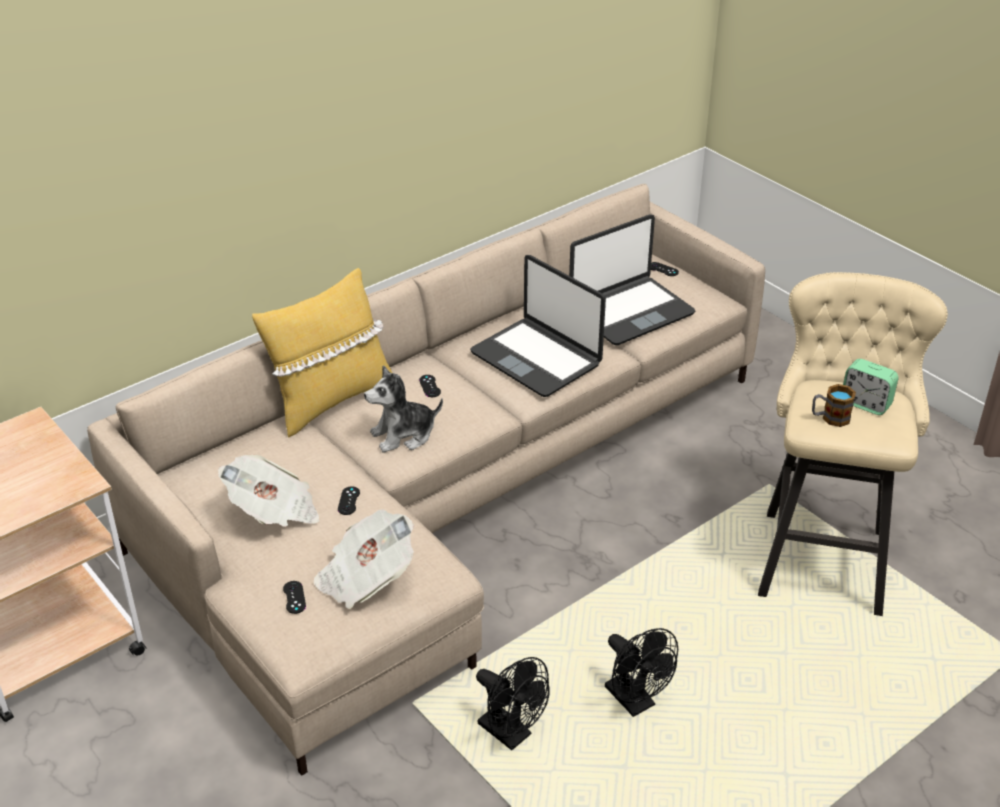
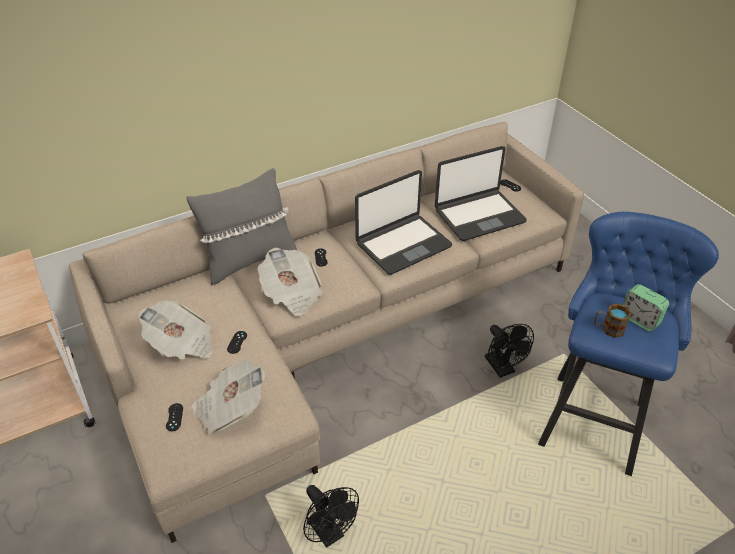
camera: 10 degrees right, 5 degrees up
(331, 401) = (249, 261): yellow pillow -> grey pillow
(403, 435) = (292, 294): plush toy -> newspaper
(537, 358) = (402, 244): laptop -> laptop turned 90 degrees counterclockwise
(635, 702) = (427, 521): black fan -> black fan (502, 368)
(823, 549) = (595, 412): beige stool -> blue stool

